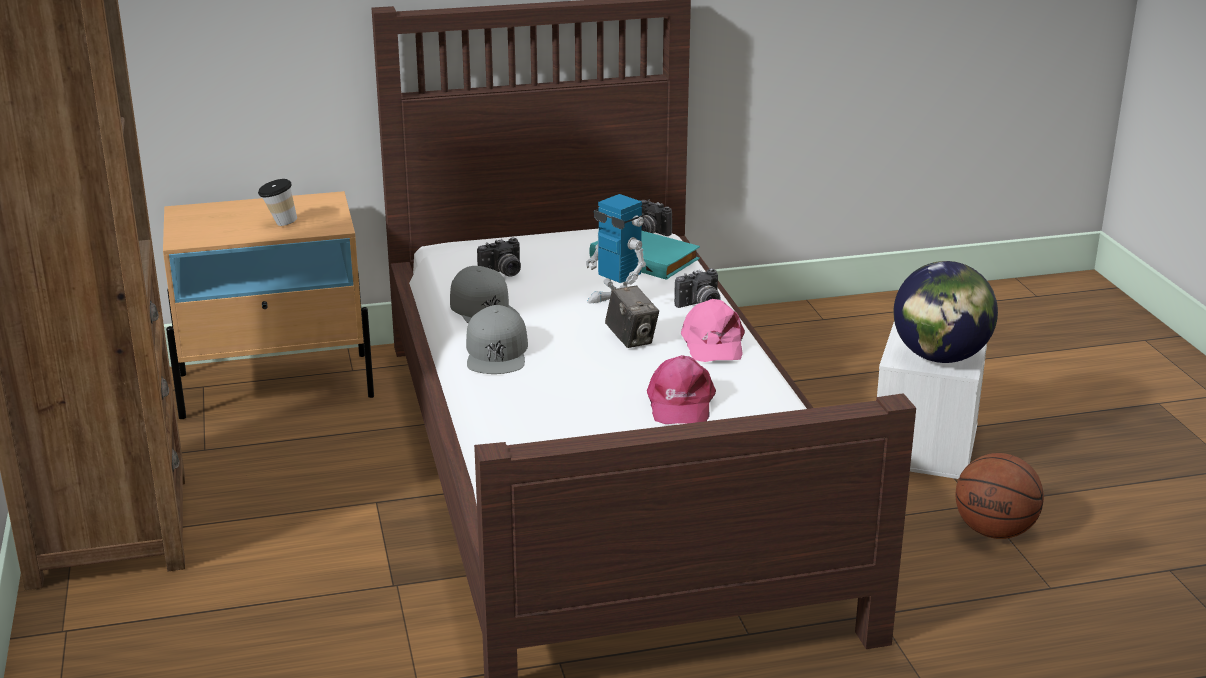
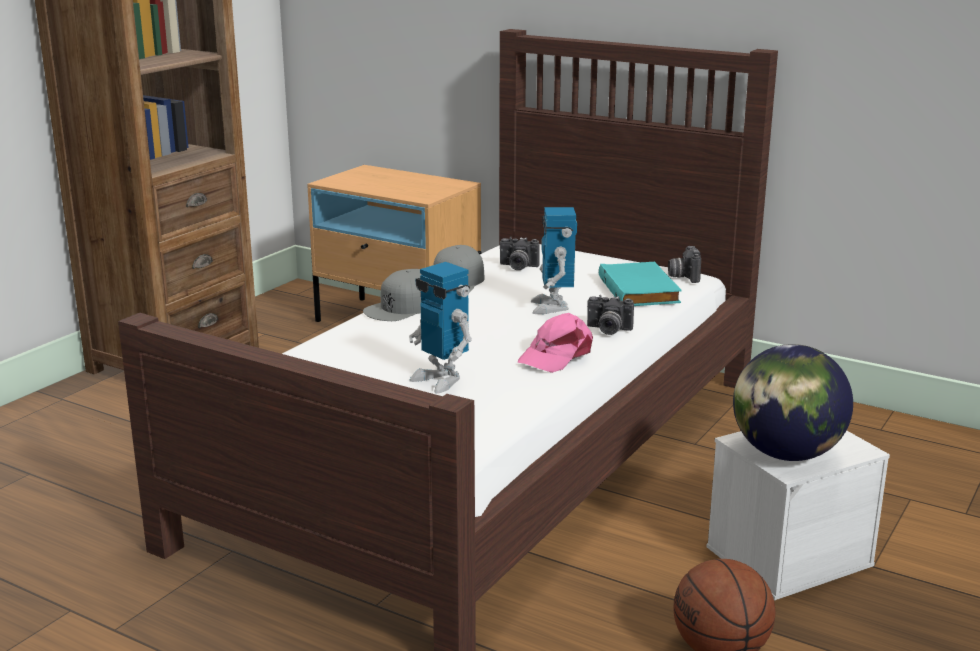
camera: 45 degrees right, 5 degrees down
(279, 223) = (399, 188): cup -> none
(631, 339) = (506, 332): camera -> none
(680, 403) = (441, 380): pink cap -> toy robot

